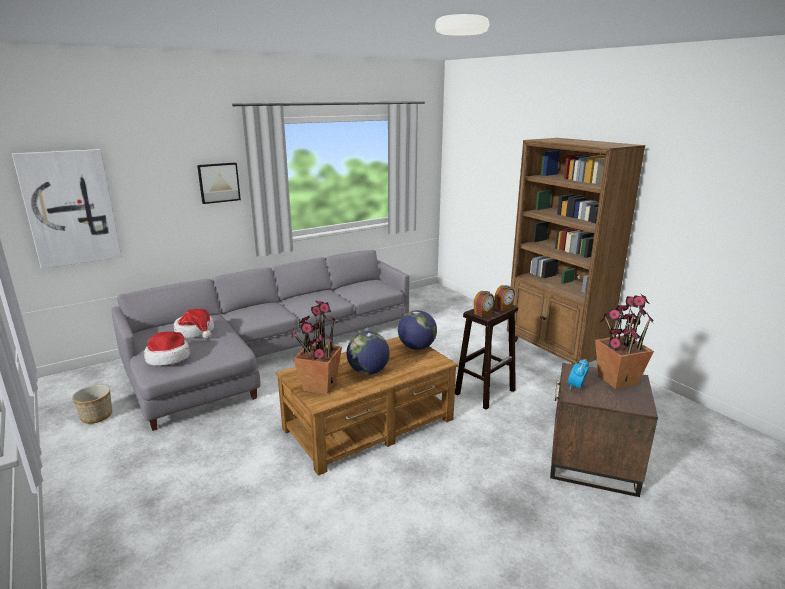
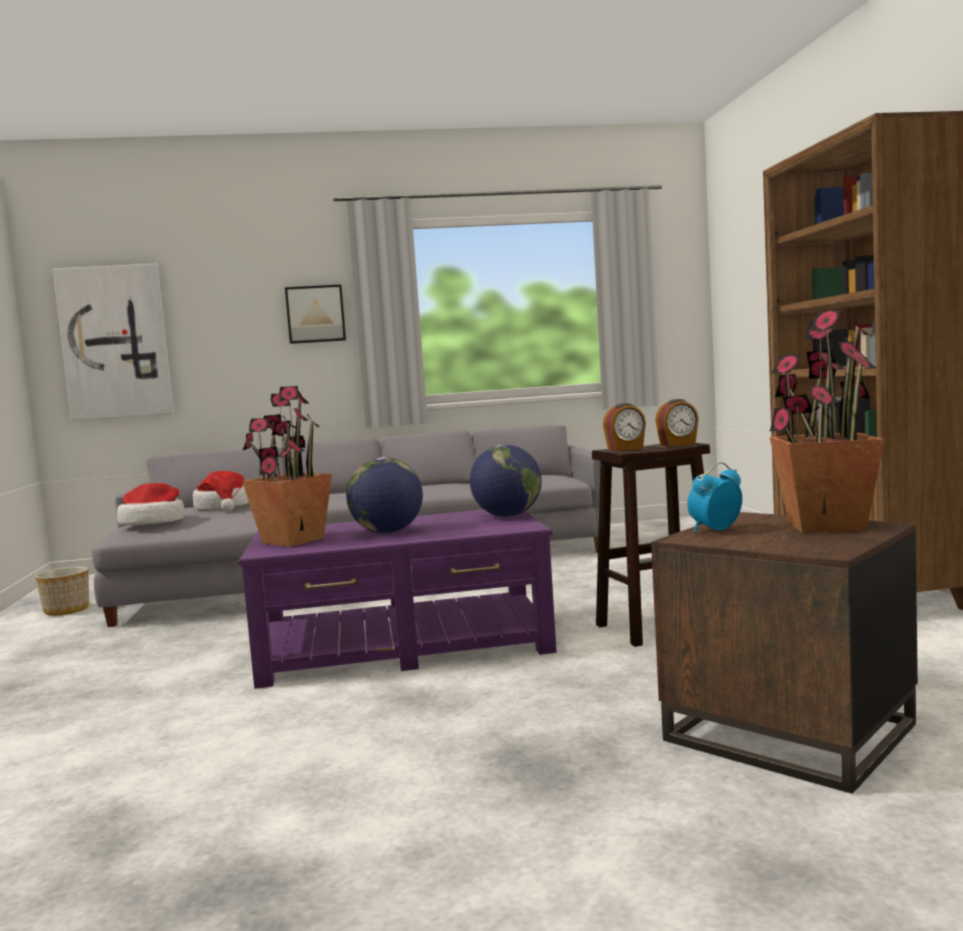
camera: 25 degrees right, 15 degrees down
(370, 424) = (405, 646): brown coffee table -> purple coffee table

